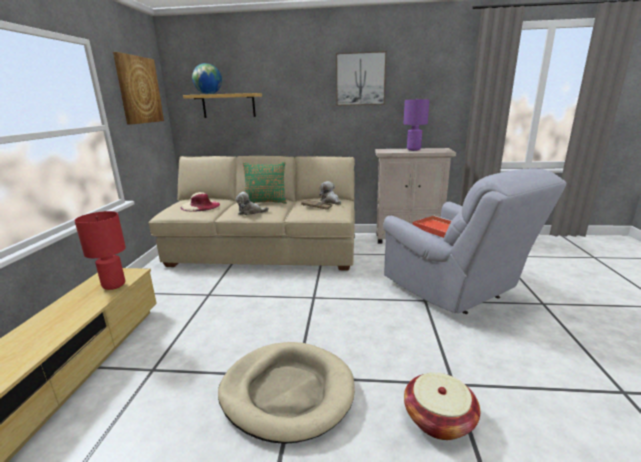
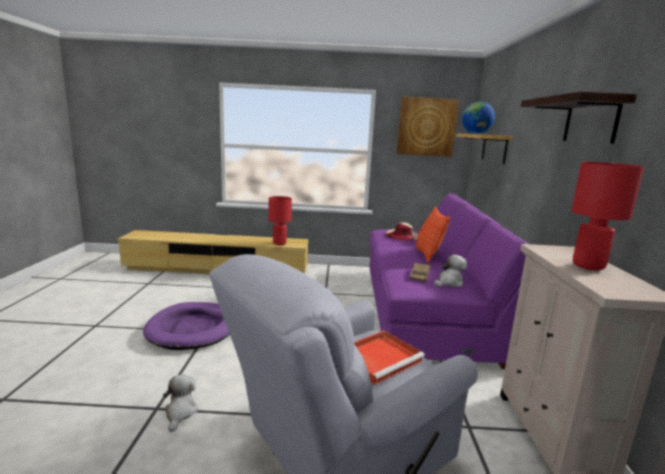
camera: 85 degrees right, 5 degrees down
(250, 212) = (393, 252): plush toy -> plush toy (180, 412)
(264, 250) = (427, 309): beige sofa -> purple sofa
(266, 202) = (428, 255): green pillow -> orange pillow
(287, 392) = (193, 329): beige dog bed -> purple dog bed
(360, 79) = (591, 120): picture -> shelf
(413, 150) = (588, 267): purple table lamp -> red table lamp
(438, 419) = (126, 391): basket -> none

